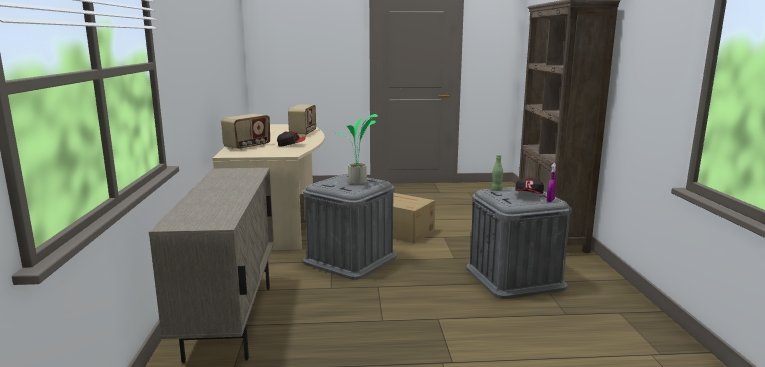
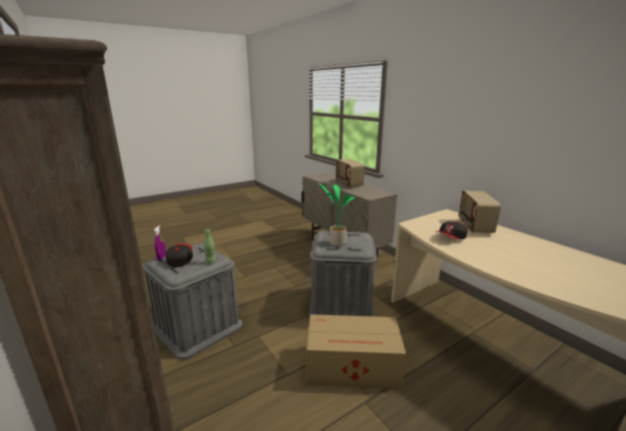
camera: 150 degrees right, 5 degrees up
(303, 133) = (533, 274): radio -> radio (348, 184)

